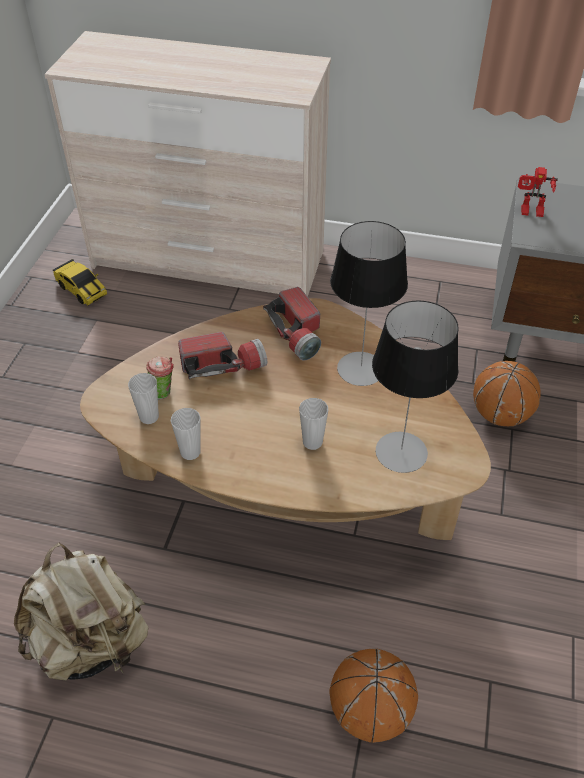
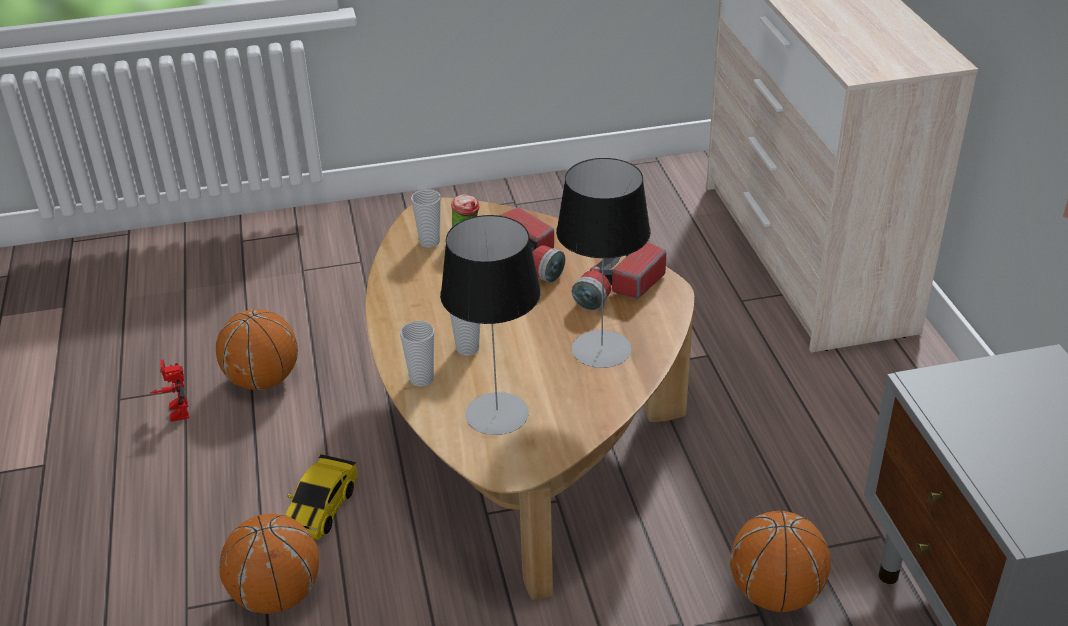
camera: 65 degrees right, 10 degrees down
(81, 290) = (670, 196): toy car -> toy car (322, 508)
(91, 642) = (263, 380): beige backpack -> basketball
(190, 452) = (403, 280): cup -> cup (422, 379)
(530, 213) = (983, 373): toy robot -> toy robot (175, 411)

